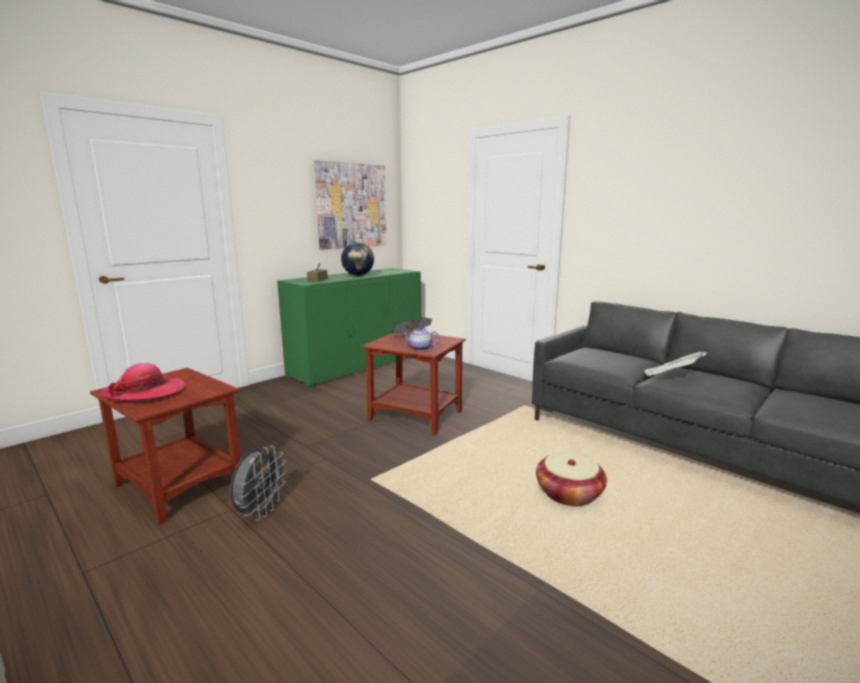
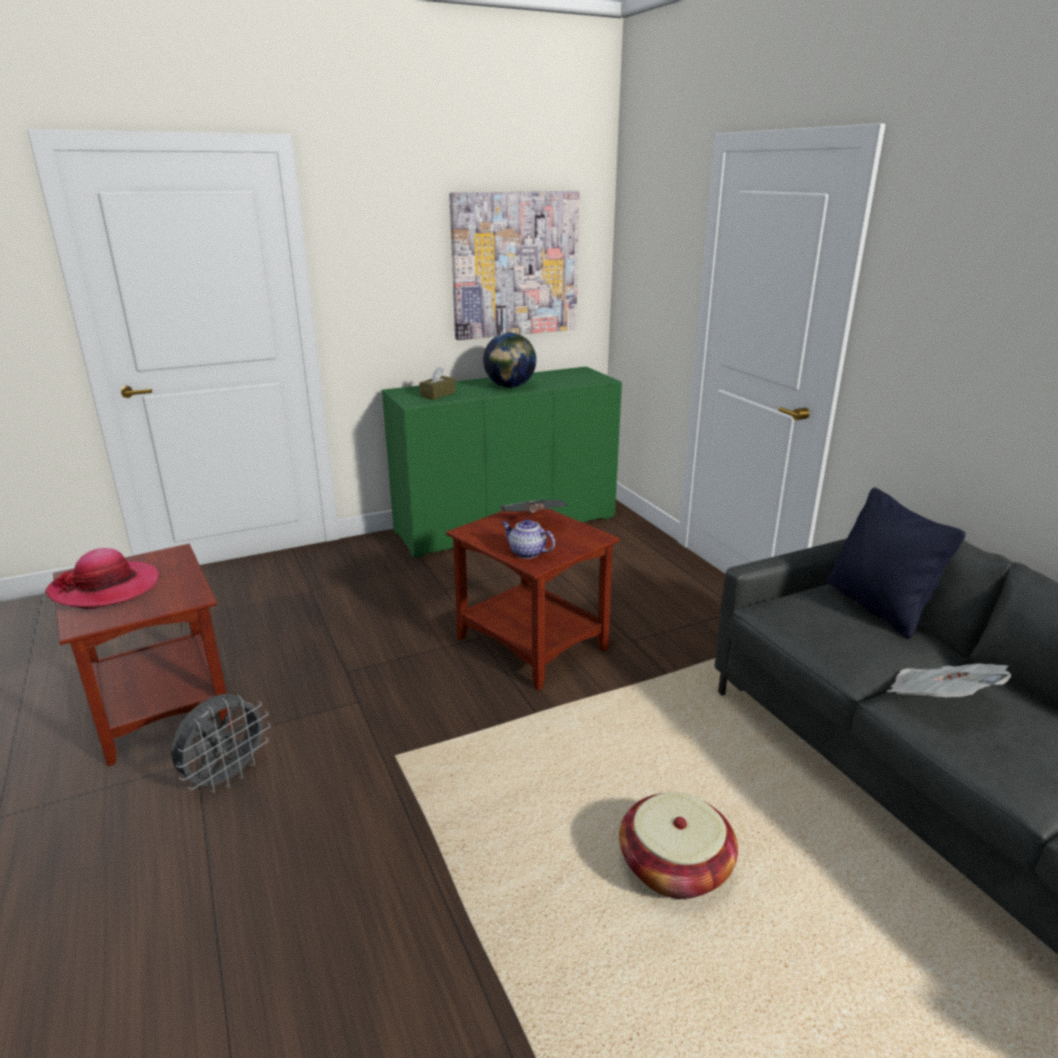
camera: 20 degrees right, 10 degrees up
(613, 351) = (878, 607): none -> black pillow

